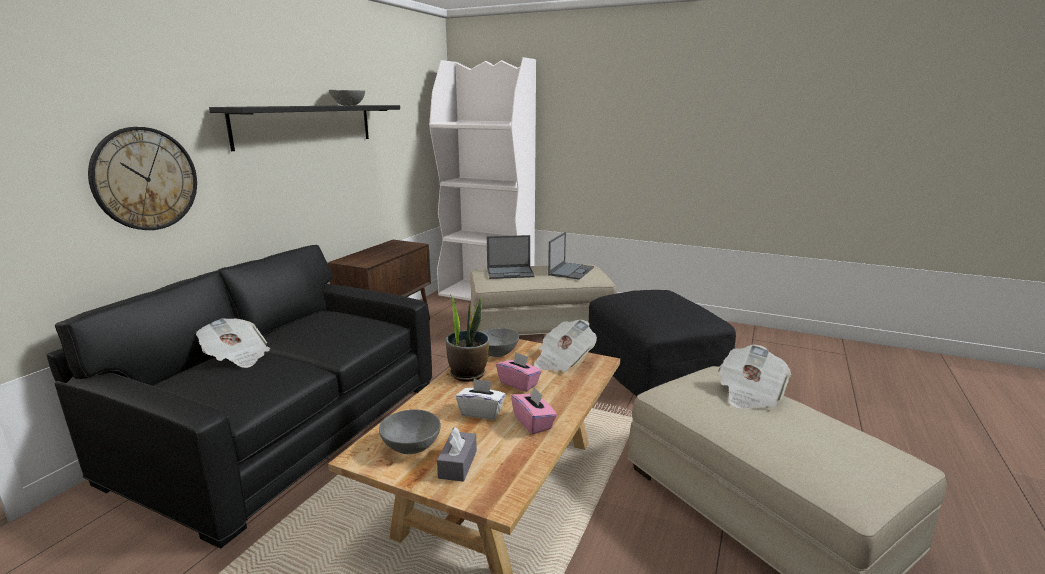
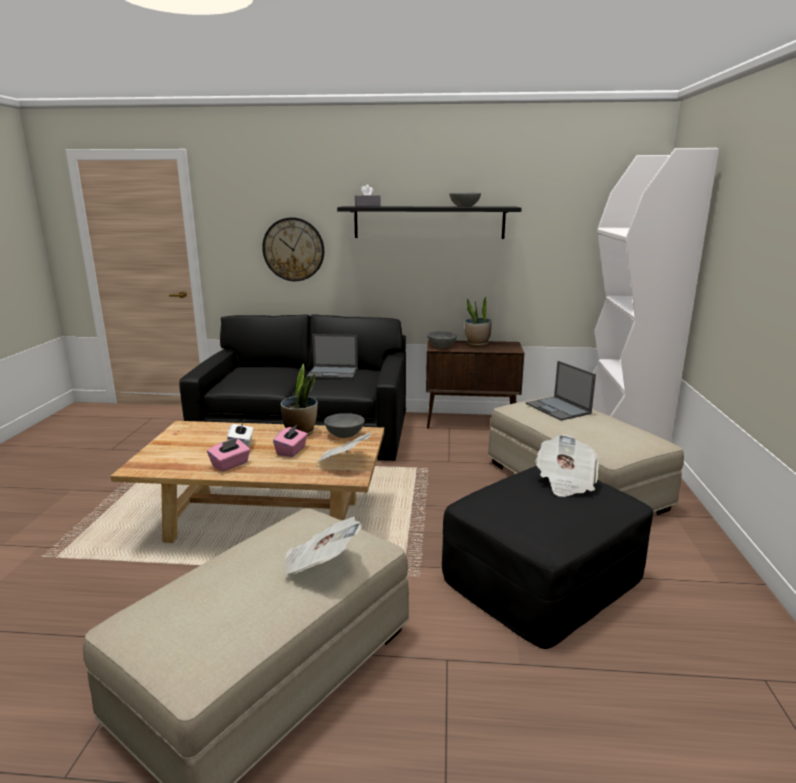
camera: 70 degrees right, 0 degrees up
(237, 357) = (282, 369): newspaper -> newspaper (565, 481)
(376, 250) = (477, 344): none -> potted plant
(411, 446) = (194, 435): grey bowl -> grey bowl (441, 346)
(458, 464) = (174, 451): grey tissue box -> grey tissue box (367, 206)
(571, 271) = (612, 434): laptop -> laptop (333, 373)

